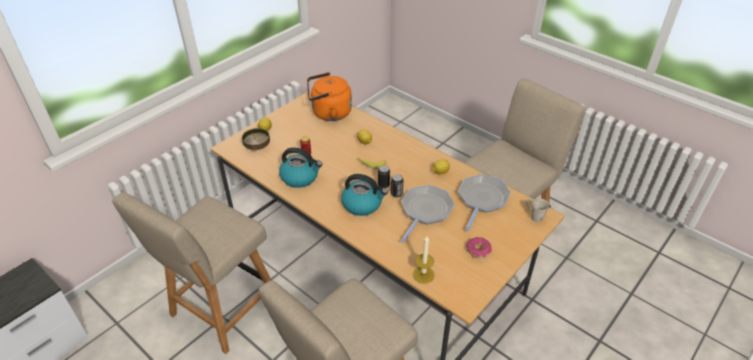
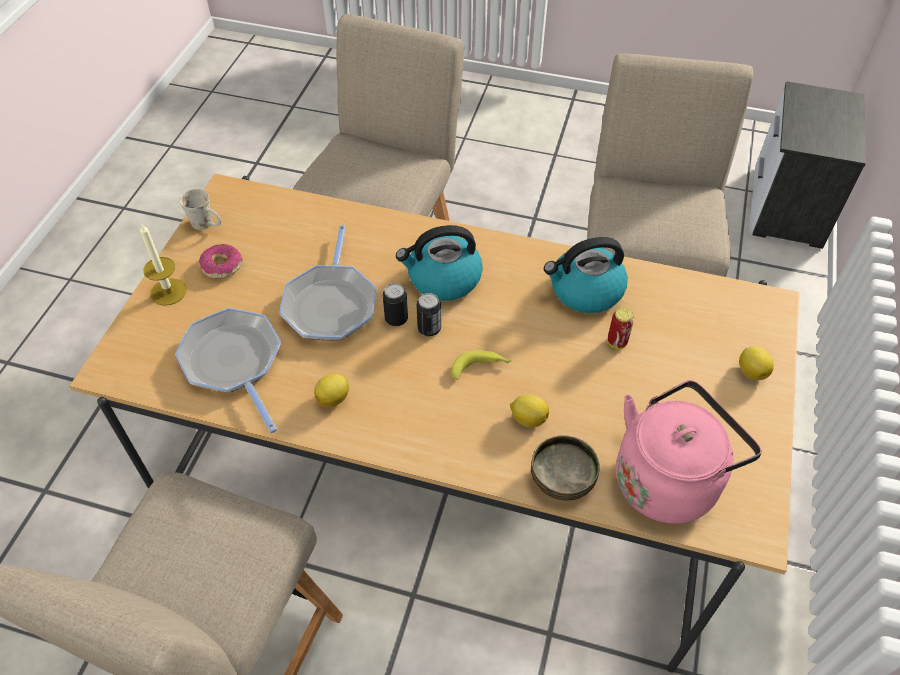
camera: 155 degrees right, 10 degrees up
(257, 146) = (722, 326): bowl -> bowl (562, 480)
(329, 113) = (669, 478): orange kettle -> pink kettle
(423, 274) = (295, 207): candle -> candle (168, 292)
(482, 200) = (234, 362): frying pan -> frying pan turned 150 degrees clockwise
(533, 215) = (131, 362): white mug -> white mug (207, 225)

